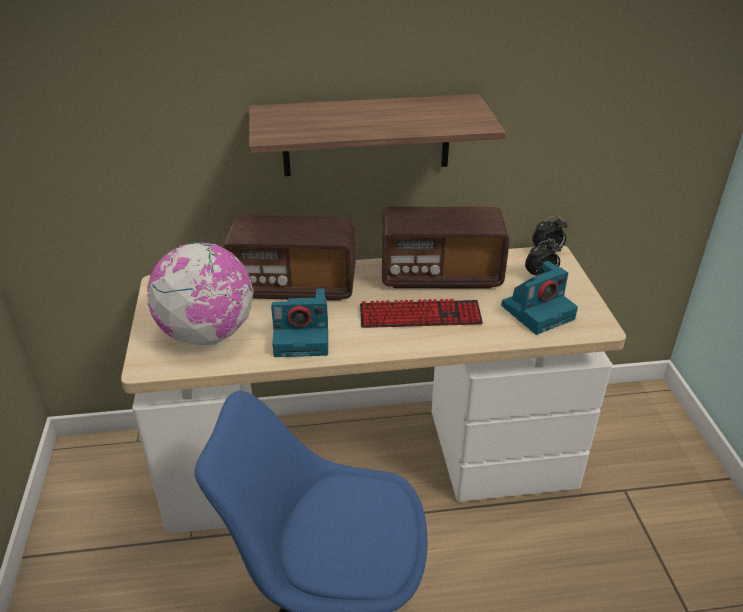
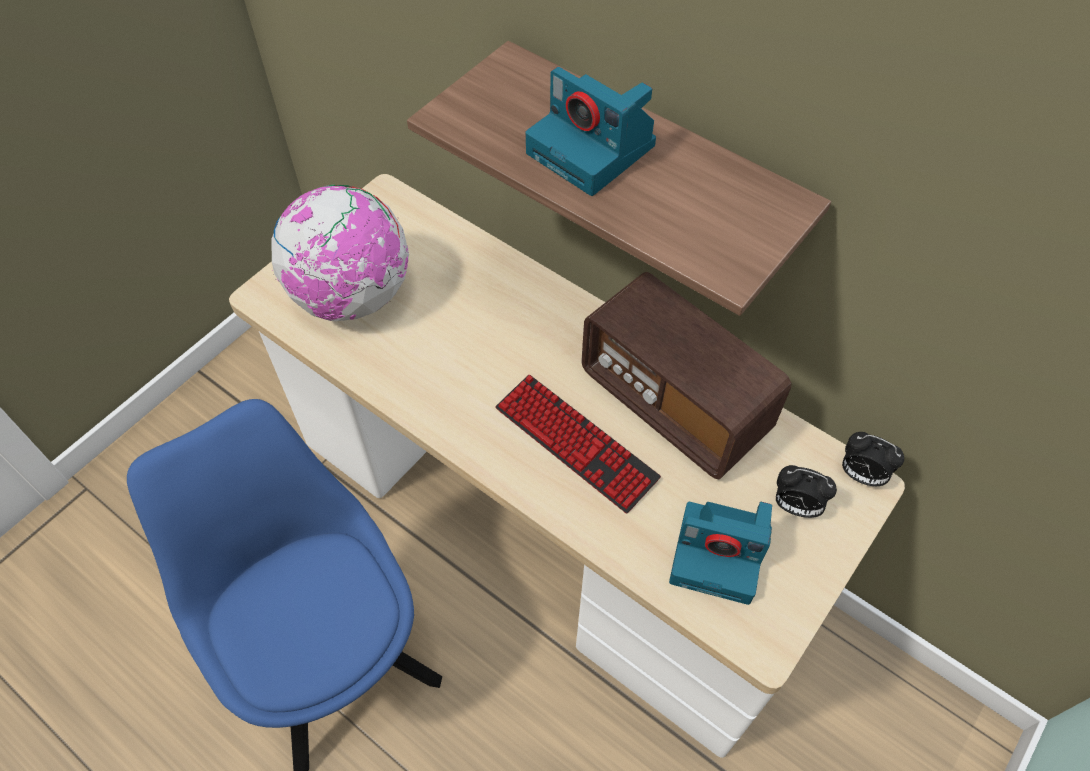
camera: 45 degrees right, 20 degrees up
(294, 286) = (500, 294): radio -> none
(303, 337) = (428, 372): camera -> camera (593, 150)

